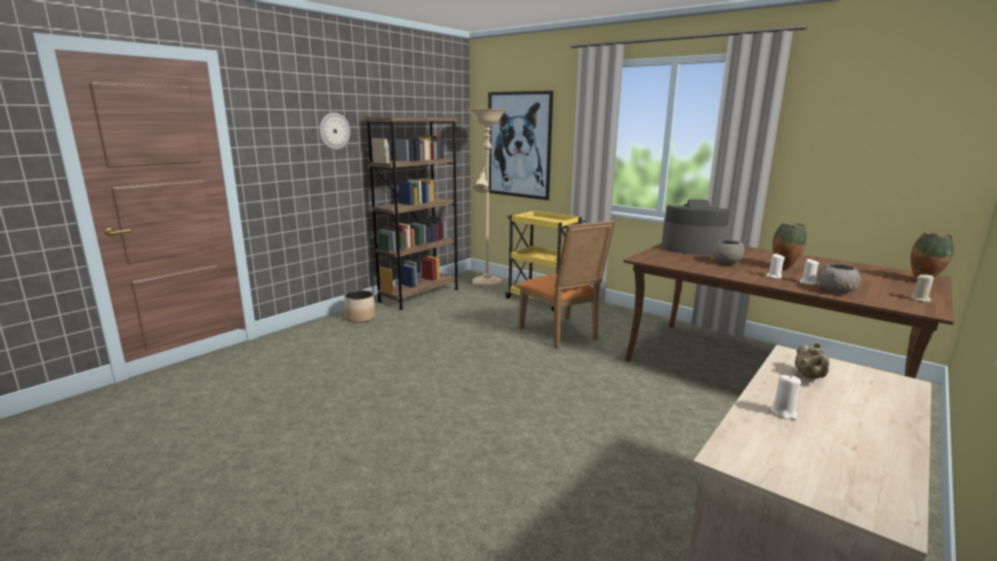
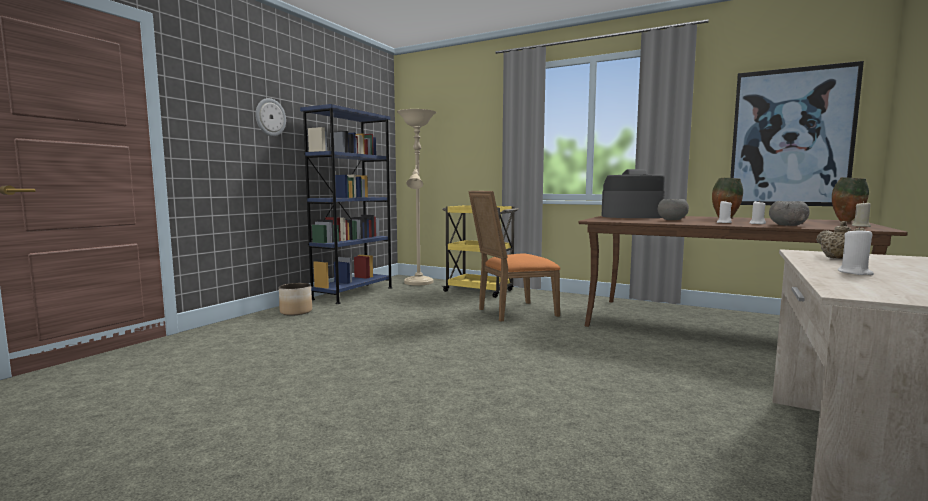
camera: 10 degrees left, 10 degrees down
(419, 295) = (353, 293): brown bookcase -> blue bookcase
(519, 145) = (446, 147): picture -> picture (790, 138)
(562, 334) = (512, 312): orange chair -> orange chair turned 105 degrees clockwise

